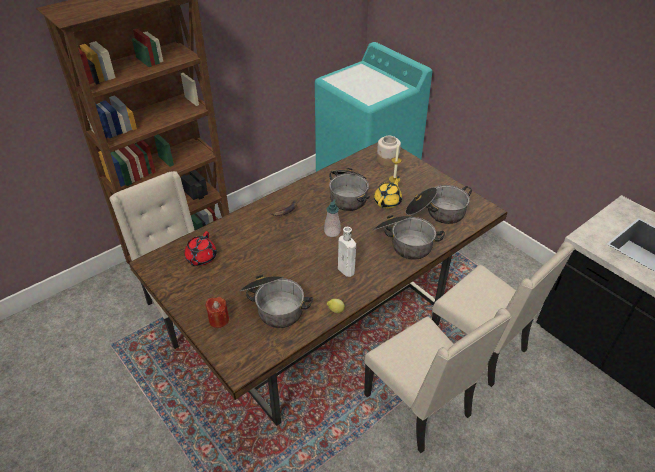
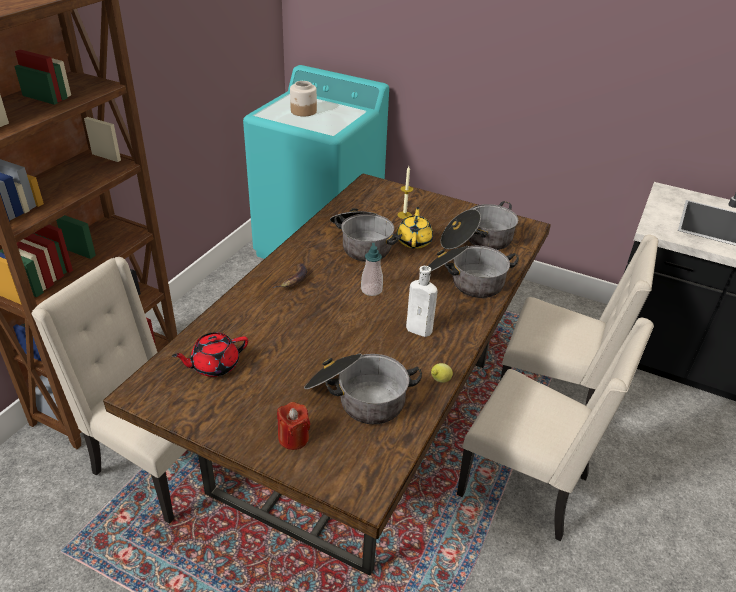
camera: 25 degrees left, 5 degrees down
(201, 258) = (214, 365): red teapot -> red teapot turned 75 degrees clockwise
(387, 160) = (382, 196): jar -> jar (303, 111)

